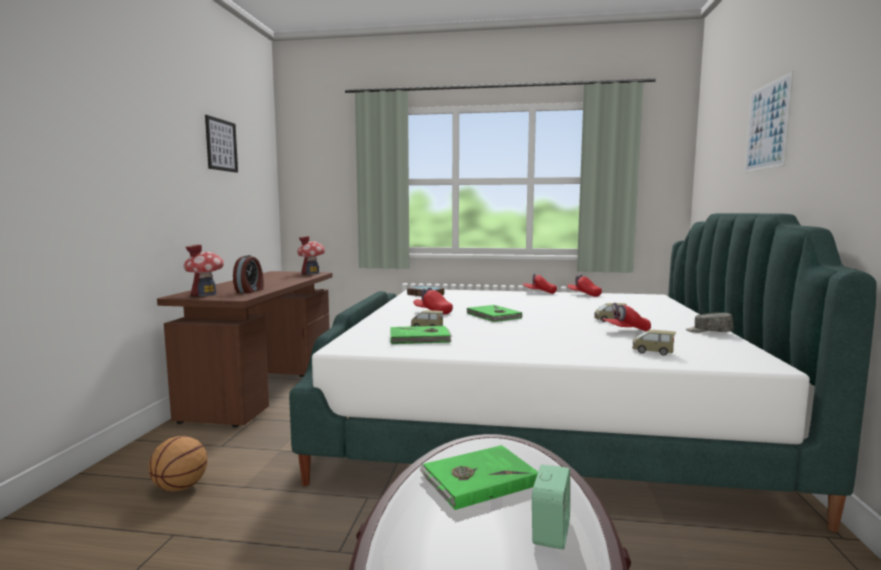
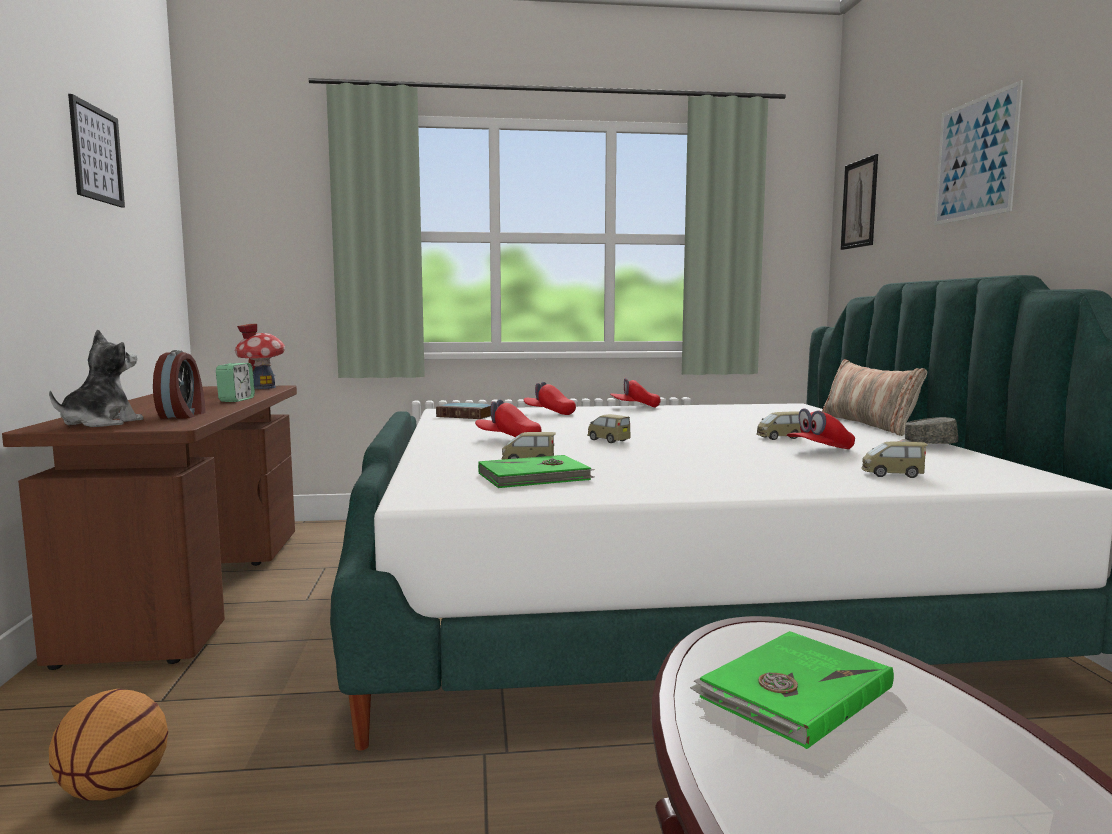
camera: 15 degrees left, 0 degrees up
(206, 294) = (100, 423): toy house -> plush toy
(493, 316) = (608, 440): green book -> toy car
(551, 532) = (984, 761): alarm clock -> alarm clock (236, 400)
(584, 295) = (700, 407): red cap -> red cap (549, 413)
(690, 313) = (868, 424): none -> pillow
(707, 154) = (859, 204): none -> picture

